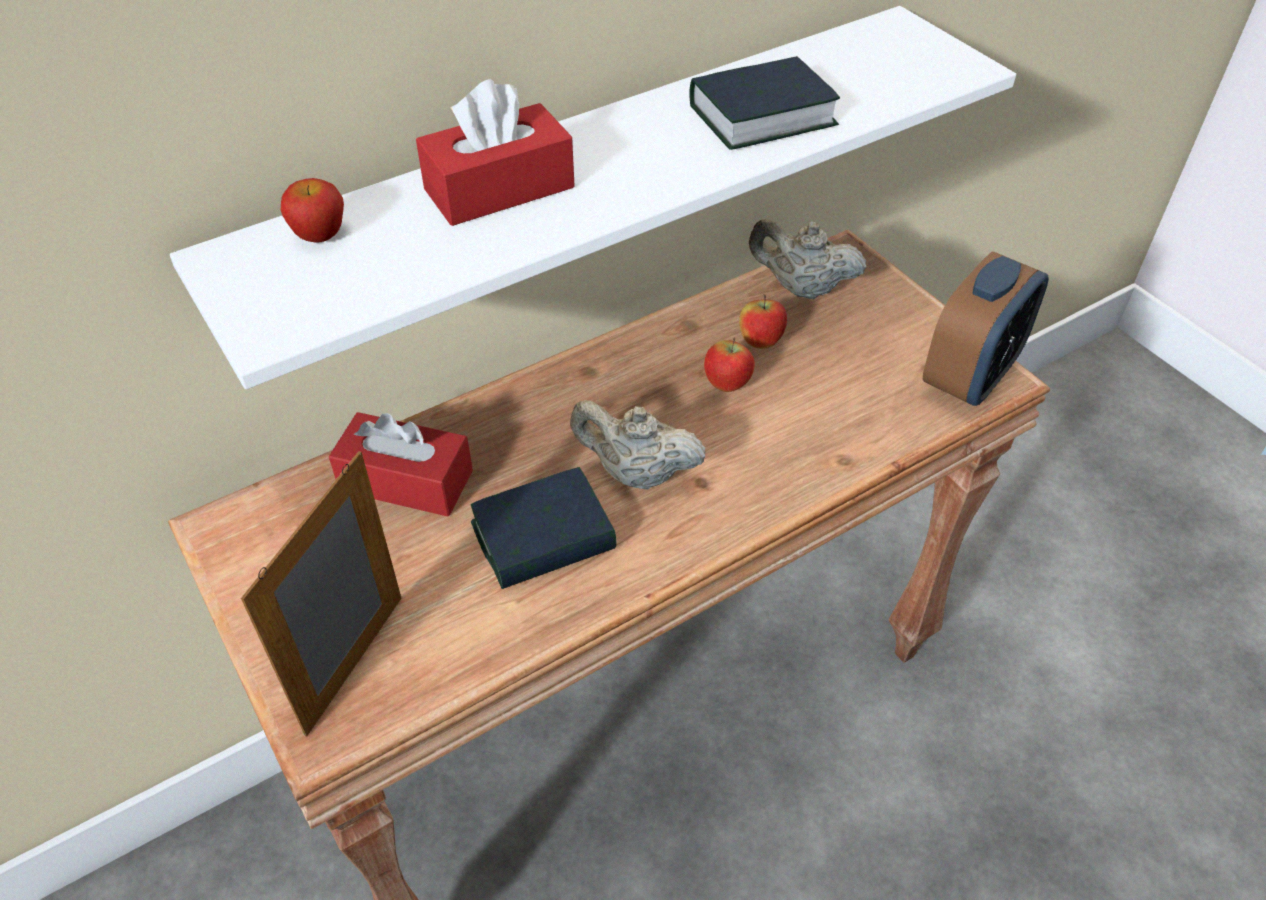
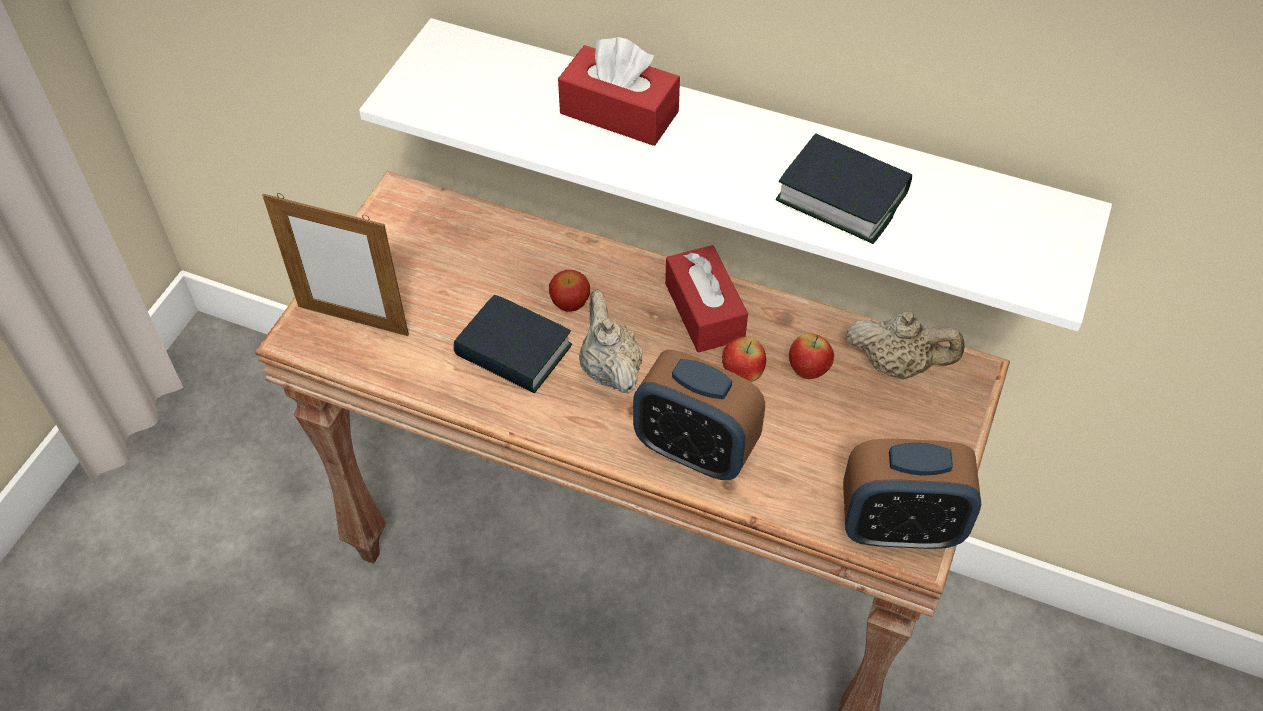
camera: 55 degrees right, 5 degrees up
(319, 235) = (499, 64): apple -> apple (570, 303)
(355, 663) = (353, 320): picture frame -> picture frame turned 150 degrees counterclockwise
(406, 481) = (503, 255): red tissue box -> red tissue box (704, 311)
(786, 462) = (695, 450): none -> alarm clock
(801, 288) = (897, 365): beige teapot -> beige teapot turned 120 degrees clockwise

